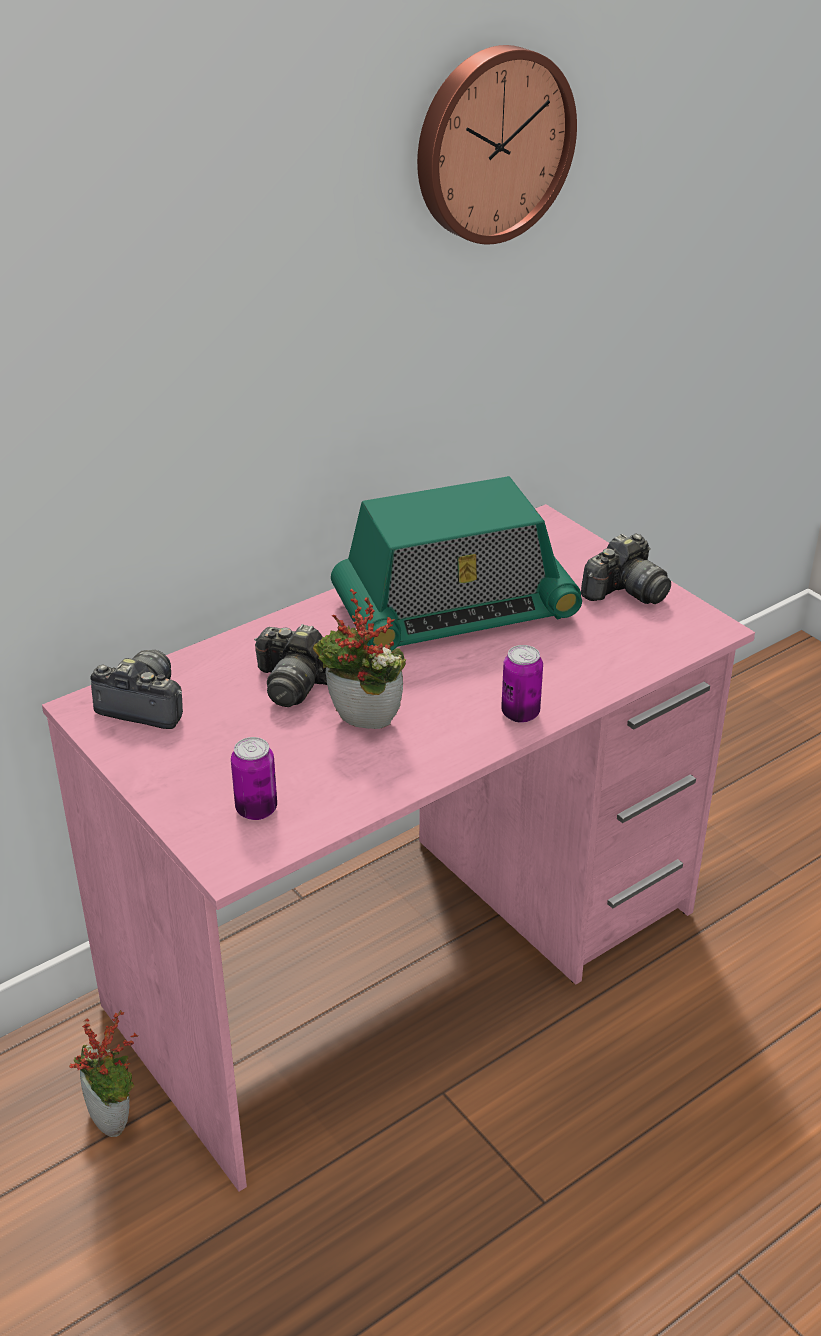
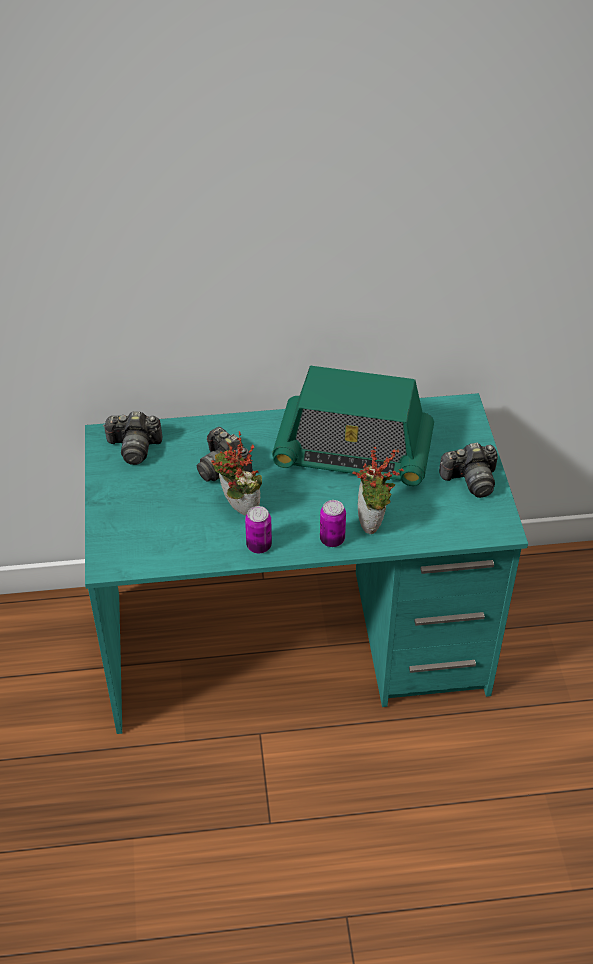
camera: 30 degrees right, 10 degrees up
(115, 1120) = (82, 663): potted plant -> potted plant (373, 524)
(144, 705) = (134, 447): camera -> camera turned 135 degrees clockwise
(256, 809) = (143, 538): can -> can (259, 546)
(408, 960) = (296, 645): pink desk -> turquoise desk
(491, 144) = (448, 162): wall clock -> none

